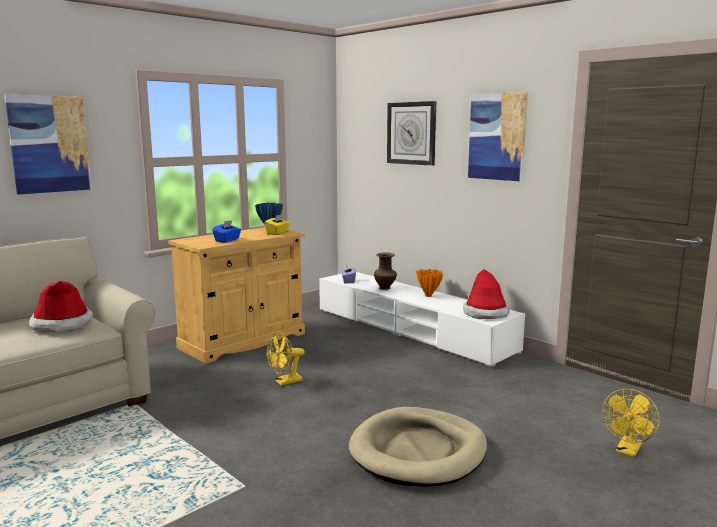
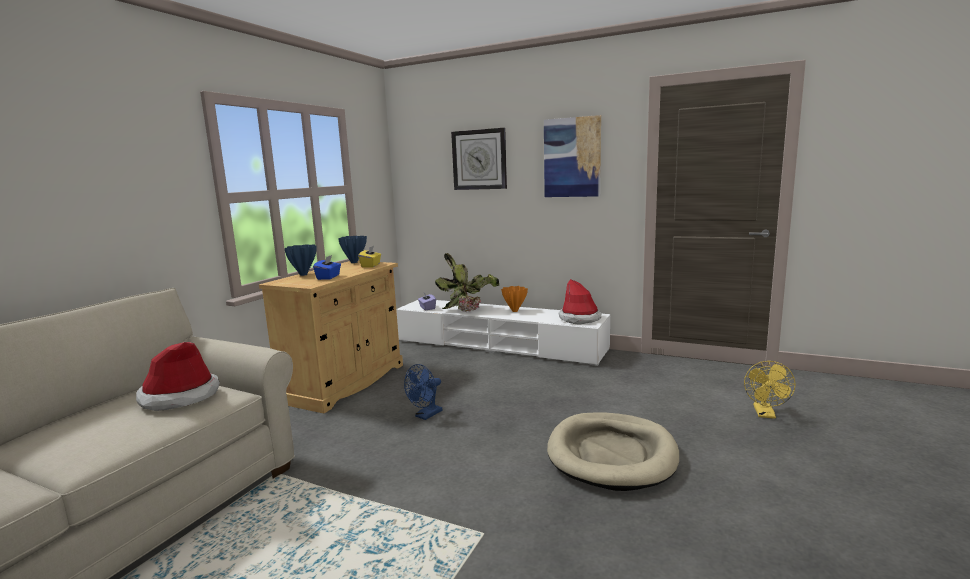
camera: 20 degrees left, 0 degrees up
(49, 144) = (109, 178): picture -> none
(213, 235) = (304, 274): none -> blue vase
(285, 382) = (426, 415): yellow fan -> blue fan
(385, 288) = (469, 310): brown vase -> potted plant

